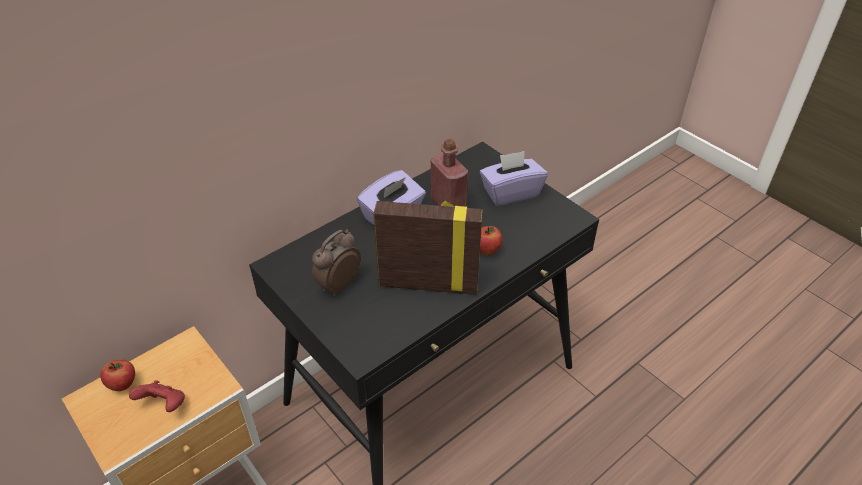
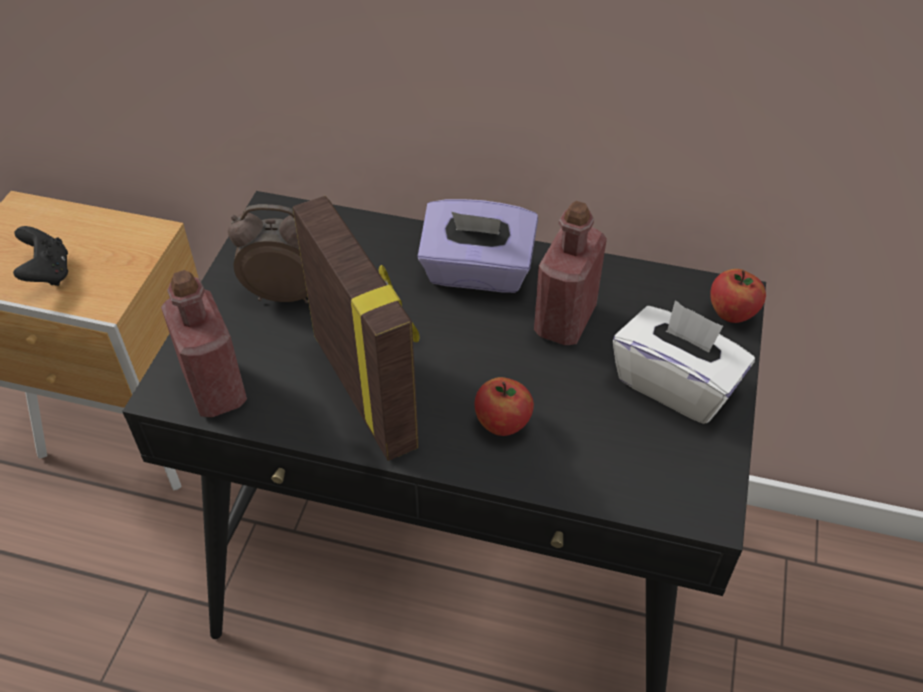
camera: 55 degrees right, 5 degrees up
(123, 384) = (57, 222): apple -> apple (731, 314)
(164, 405) = (48, 273): red game controller -> black game controller
(376, 337) = (215, 389): none -> red bottle
(510, 192) = (675, 384): purple tissue box -> white tissue box

